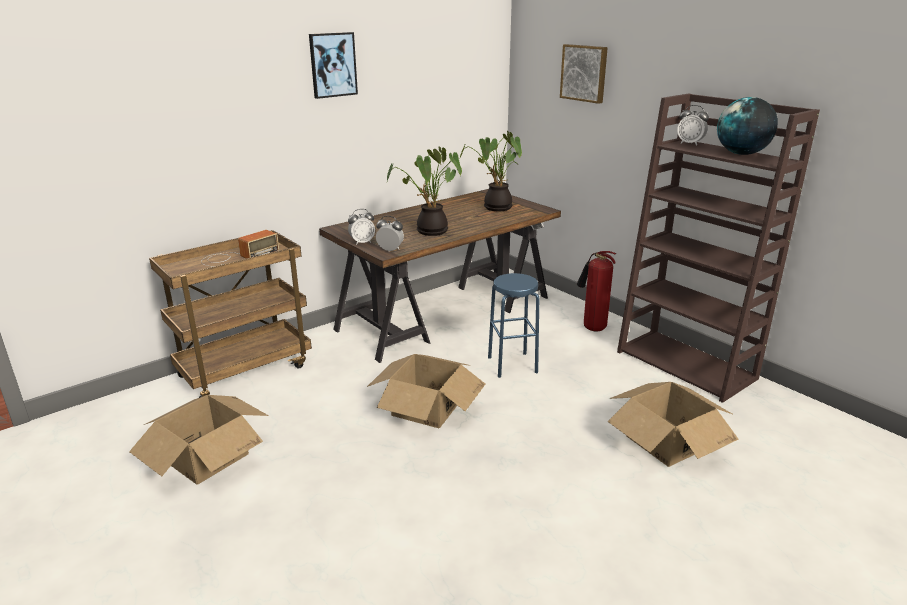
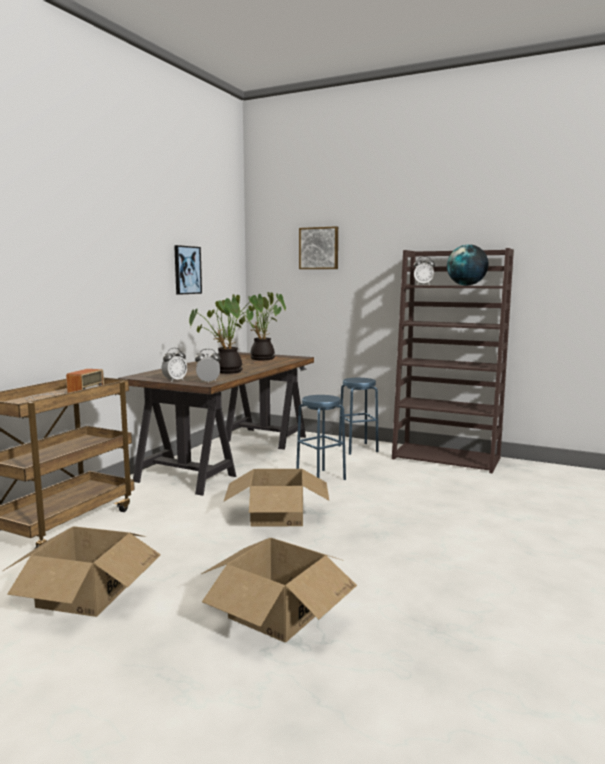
camera: 25 degrees left, 15 degrees down
(333, 65) = (129, 227): picture -> picture (187, 270)
(591, 327) = (358, 448): fire extinguisher -> blue stool
(667, 441) = (481, 499): cardboard box -> cardboard box (278, 612)

